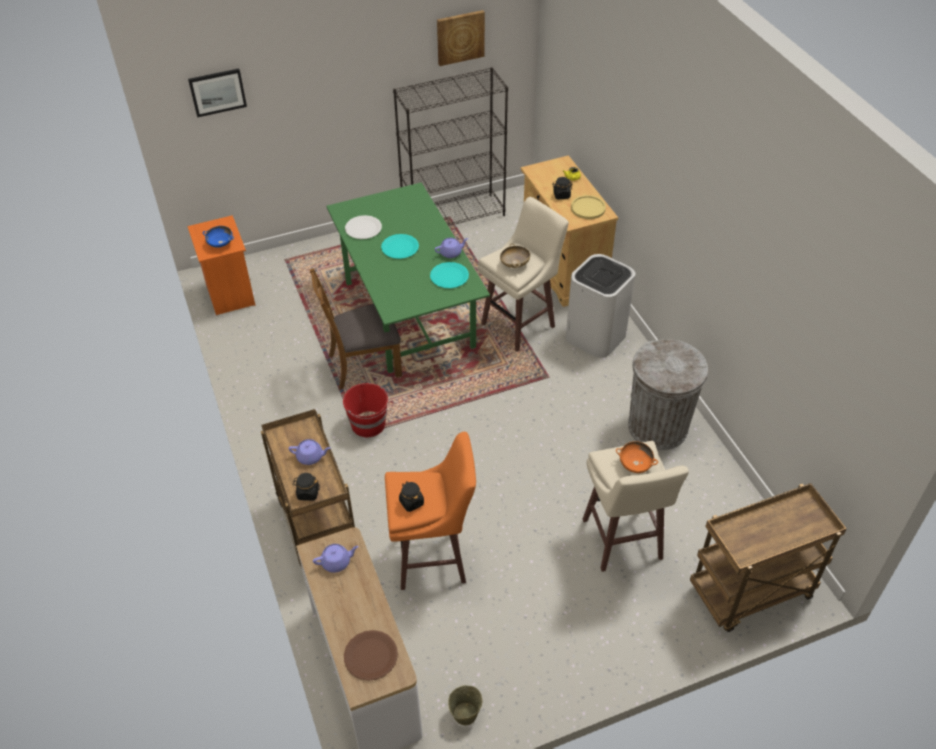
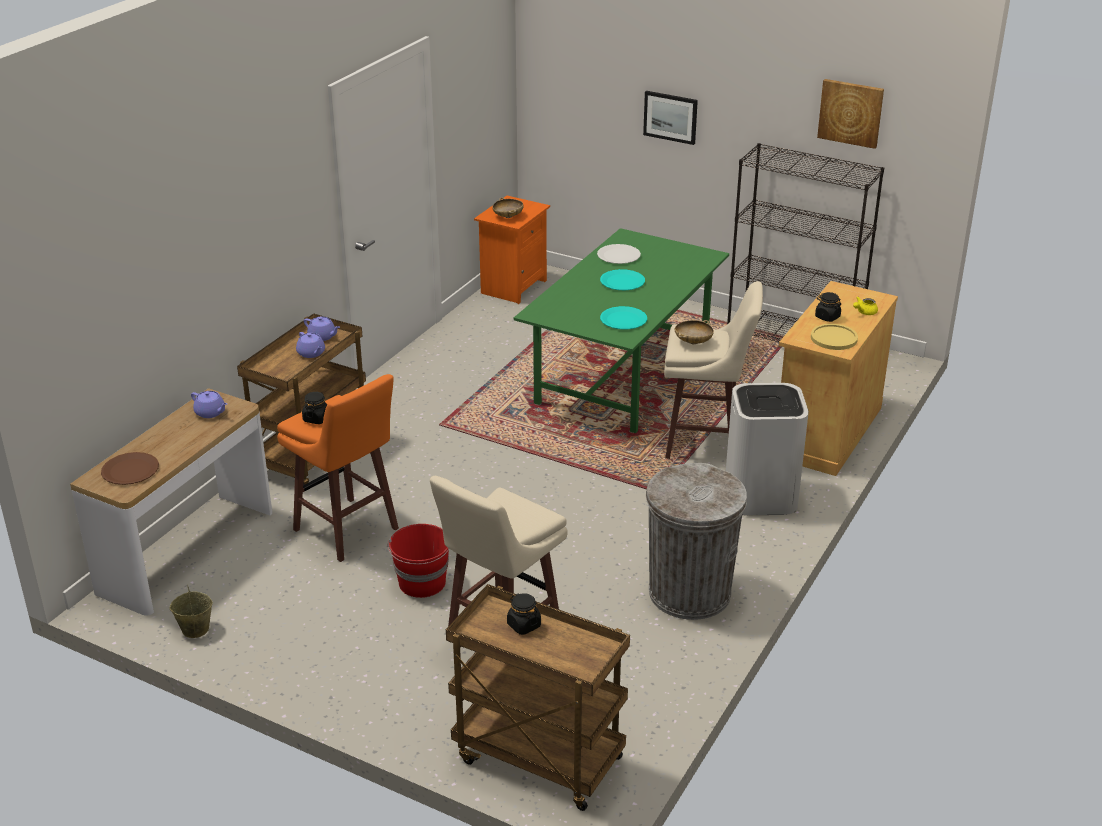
camera: 50 degrees right, 15 degrees down
(217, 92) = (579, 68): picture -> picture (670, 117)
(220, 243) = (508, 216): blue bowl -> beige bowl
(308, 493) = (270, 370): black jar -> black jar (523, 625)
(363, 365) = (525, 387): brown chair -> none
(369, 424) = (459, 424): red bucket -> red bucket (422, 583)
(451, 253) = (656, 307): purple teapot -> purple teapot (322, 337)
(635, 464) = (514, 516): orange bowl -> none

